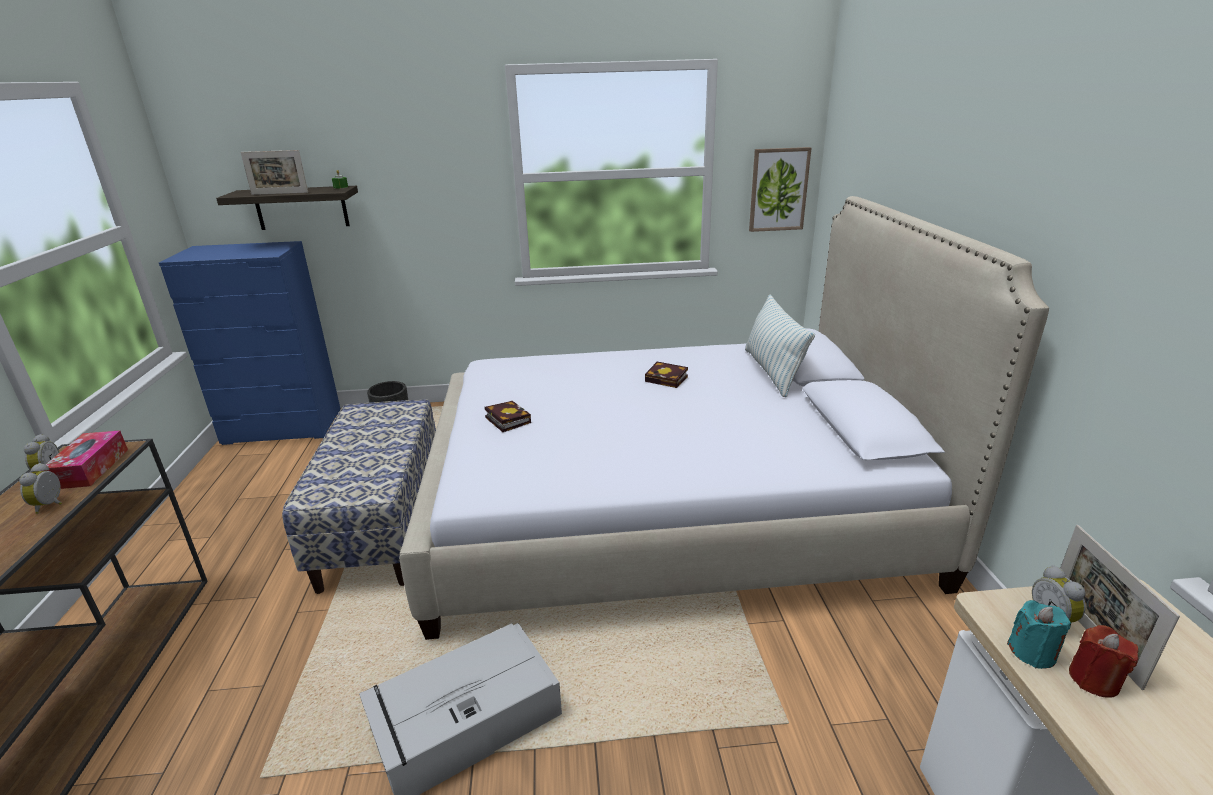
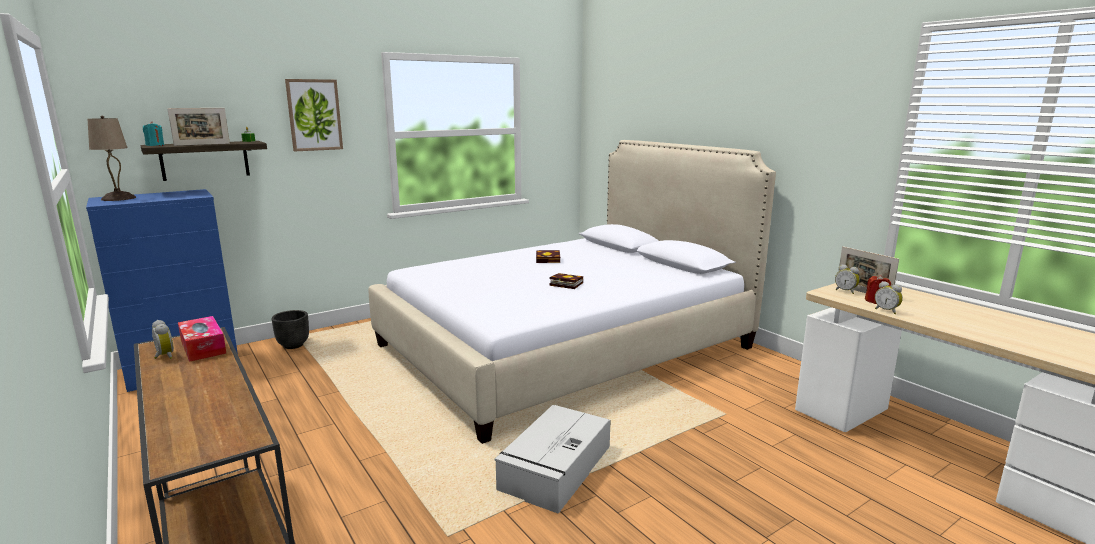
camera: 30 degrees left, 10 degrees down
(51, 505) = (212, 366): alarm clock -> alarm clock (886, 311)
(207, 250) = (119, 198): none -> beige table lamp
(383, 526) = (370, 401): bench -> none
(506, 419) = (471, 291): book -> book (564, 284)
(772, 371) = (605, 249): pillow -> none
(778, 189) = (559, 143): picture -> picture (314, 115)
(1032, 652) = (850, 300): turquoise candle -> turquoise candle (155, 145)

